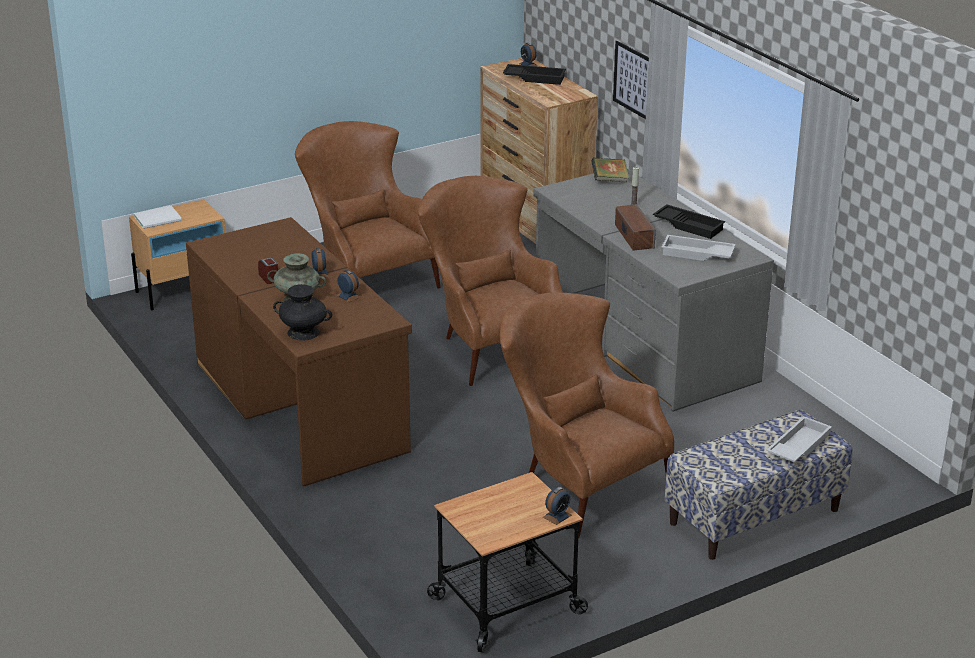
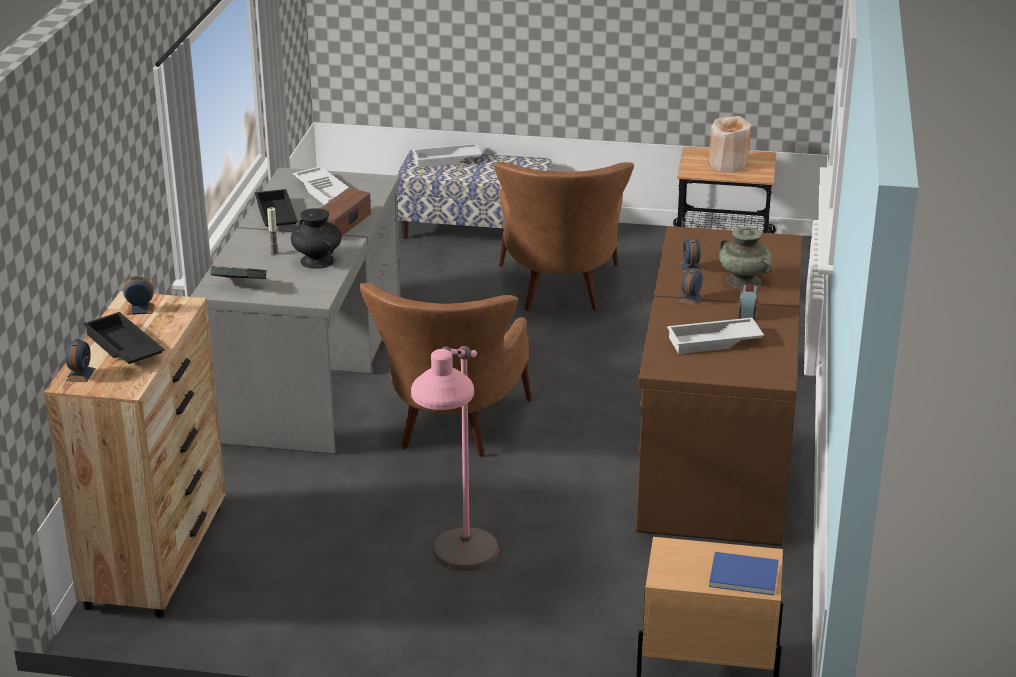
camera: 140 degrees left, 0 degrees up
(159, 219) = (741, 574): white book -> blue book
(269, 251) = (714, 342): none -> white tray
(303, 333) = (772, 251): black vase -> black vase (317, 261)
(366, 278) = (458, 579): brown armchair -> pink floor lamp
(506, 511) = (728, 164): none -> beige vase
(557, 516) = (698, 152): alarm clock -> alarm clock (140, 309)
(633, 80) = (135, 211): picture -> none

